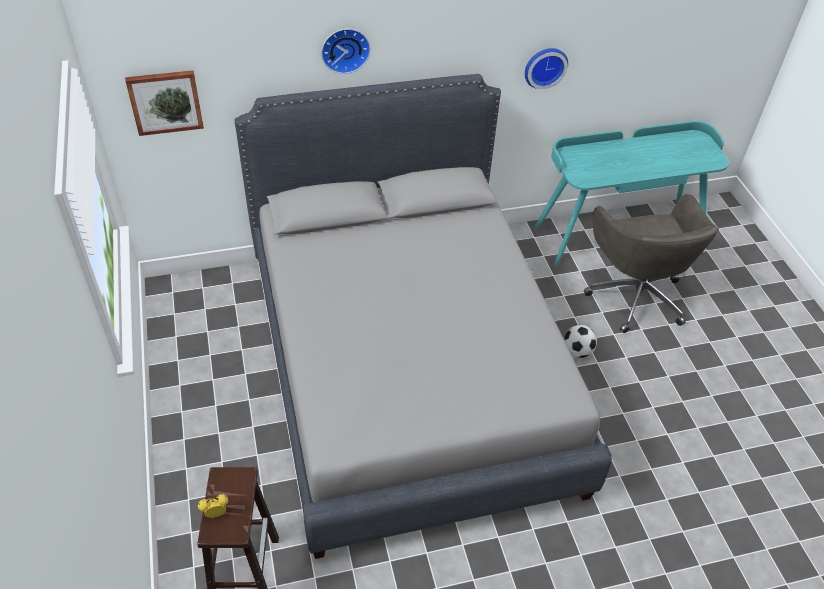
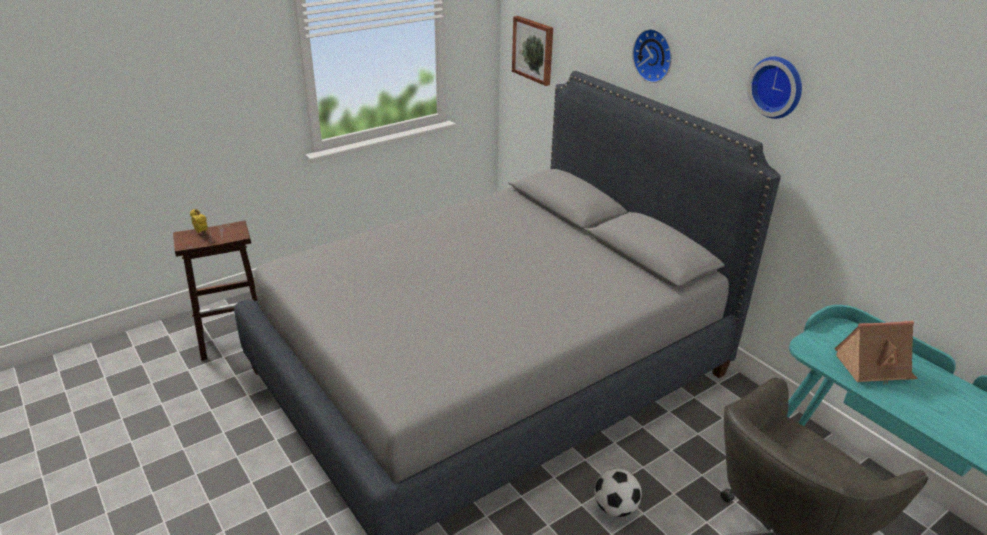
camera: 70 degrees right, 15 degrees down
(544, 66) = (855, 182): wall clock -> wall clock (777, 86)
(607, 163) = (874, 367): none -> toy house

